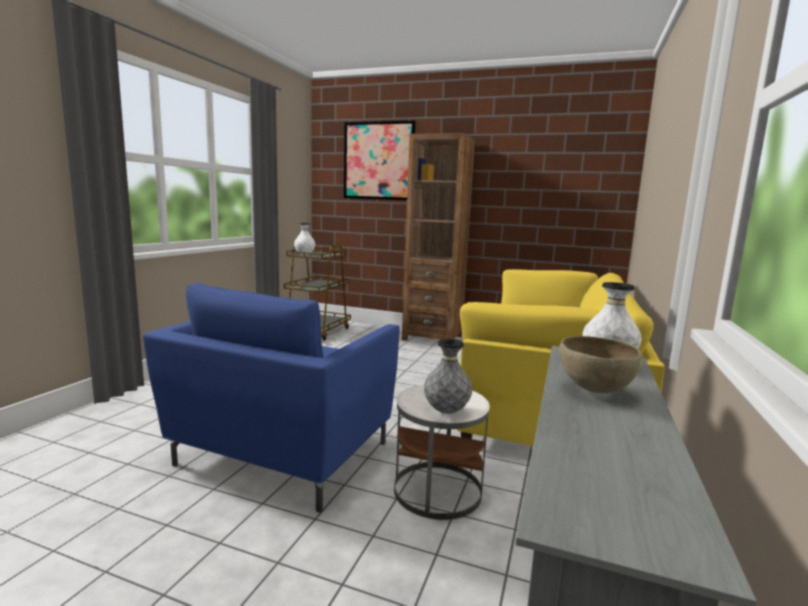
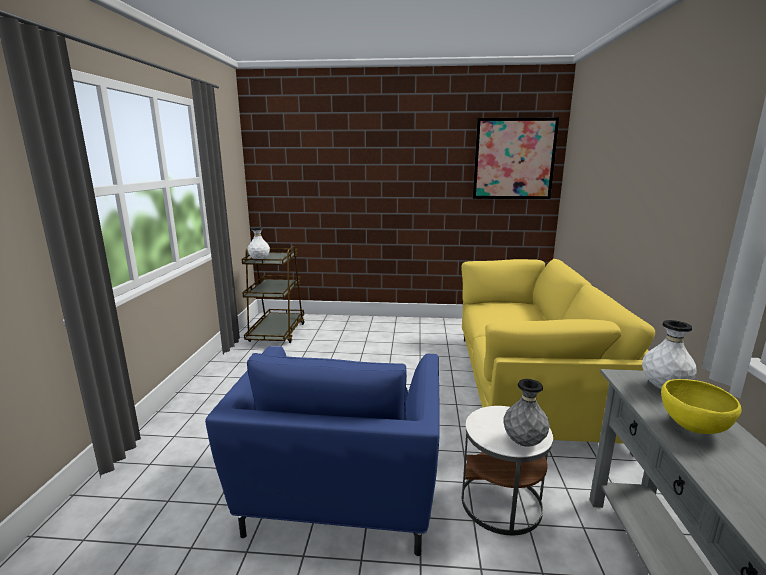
camera: 15 degrees left, 5 degrees up
(378, 161) = (318, 156): picture -> picture (513, 159)
(432, 337) = (388, 323): brown bookcase -> none
(594, 391) = (692, 429): brown bowl -> yellow bowl

